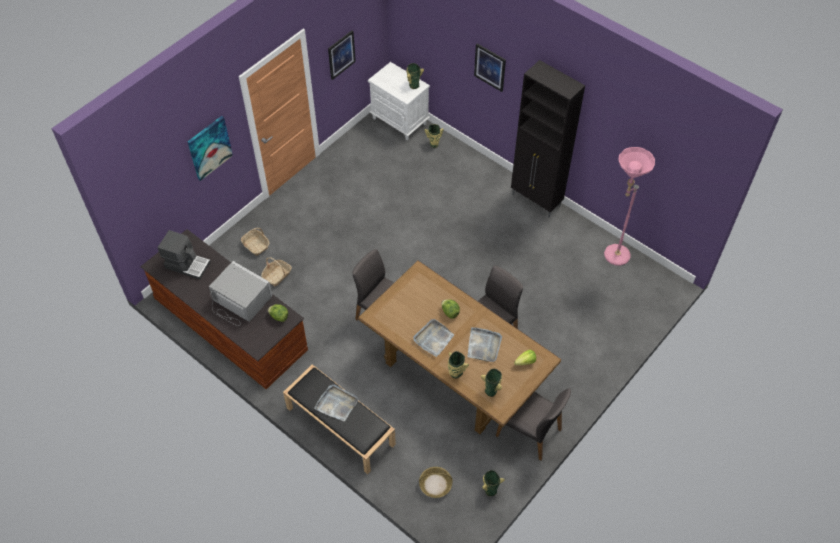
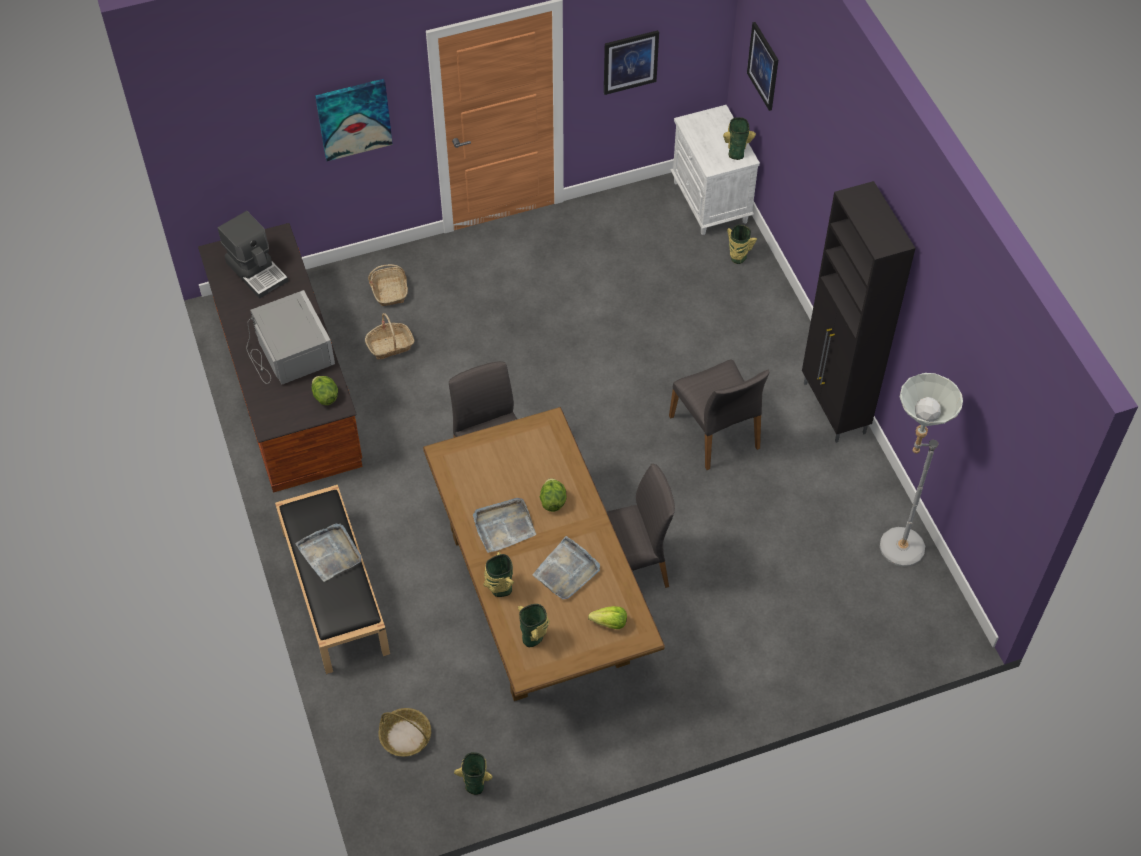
camera: 30 degrees right, 0 degrees up
(490, 67) = (825, 166): picture -> picture (763, 66)
(530, 432) = (586, 735): grey chair -> grey chair (716, 432)
(612, 257) = (891, 547): pink floor lamp -> grey floor lamp

